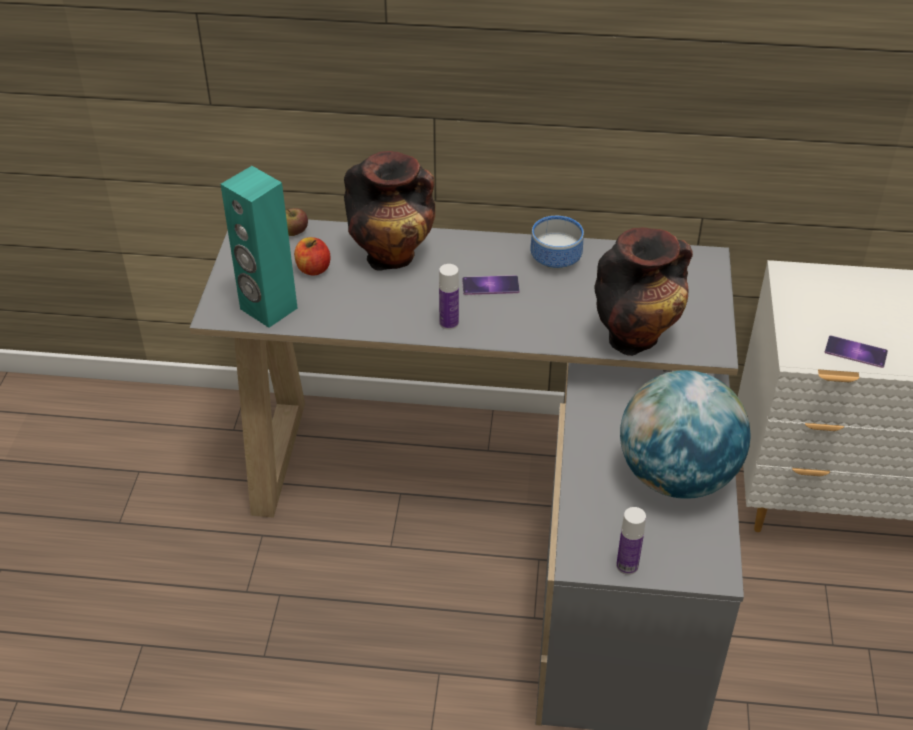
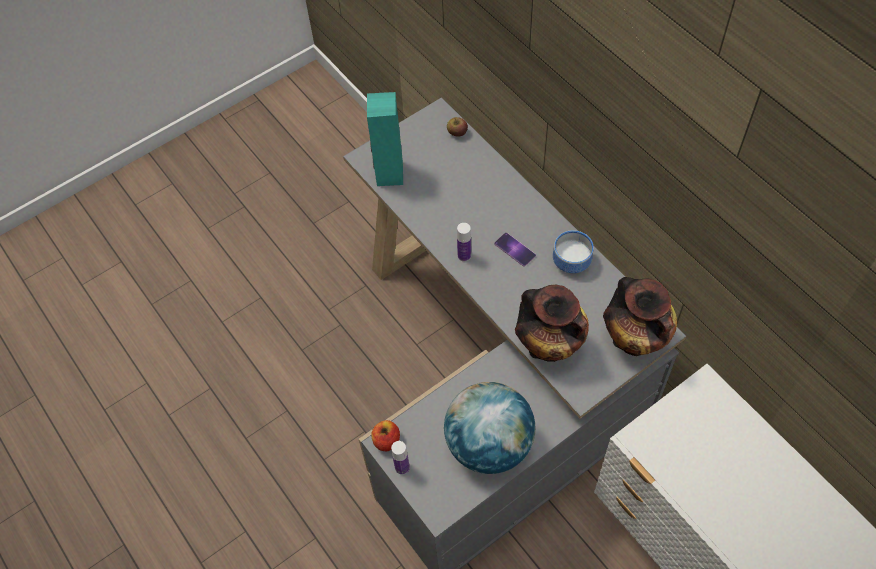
camera: 50 degrees right, 15 degrees up
(313, 269) = (438, 165): apple -> apple (386, 440)
(393, 256) = (487, 189): vase -> vase (634, 341)
(855, 352) = (672, 467): phone -> none

